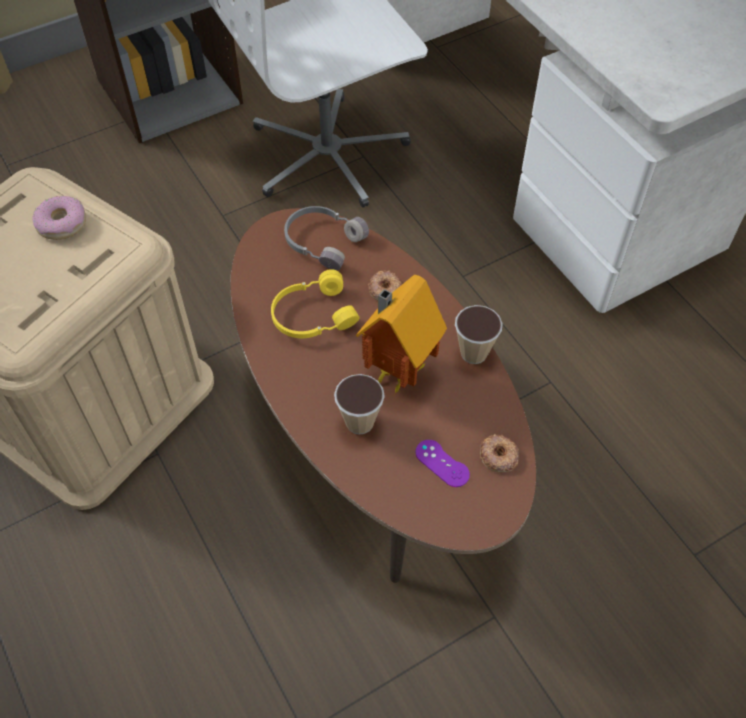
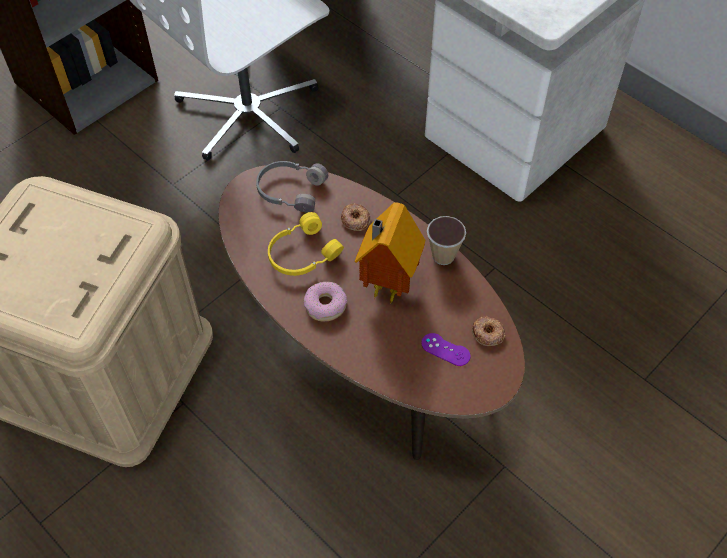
camera: 15 degrees left, 0 degrees up
(62, 223) = (77, 221): donut -> donut (325, 305)
(359, 422) = (369, 332): cup -> none

